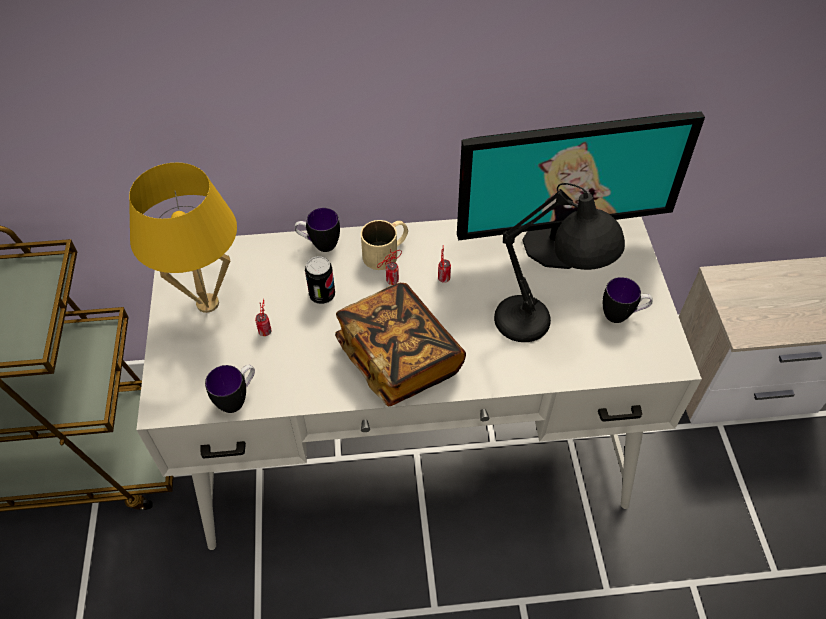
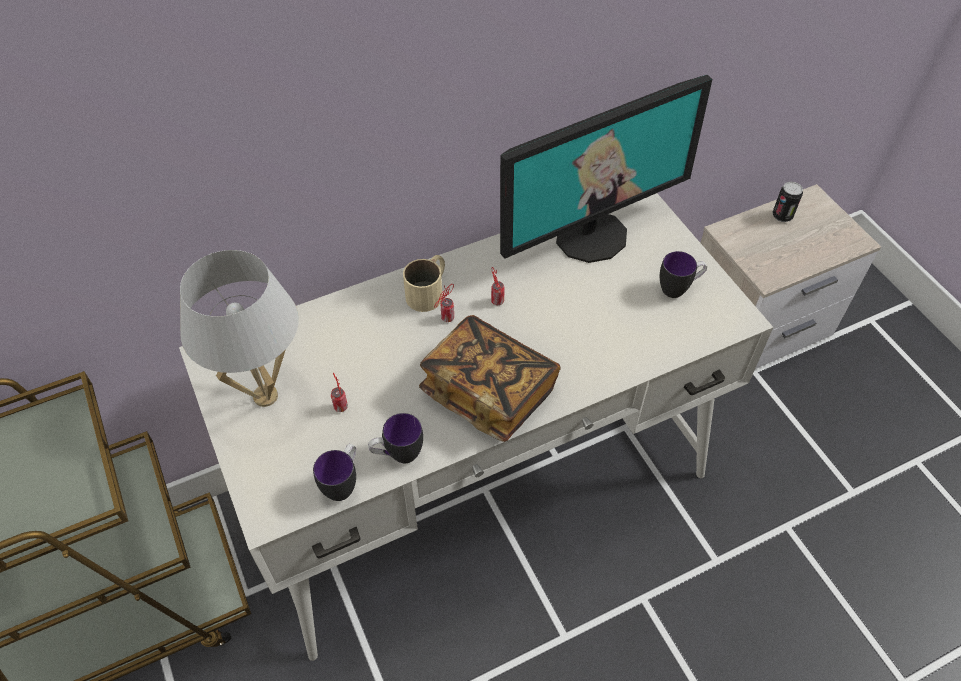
camera: 20 degrees left, 0 degrees up
(207, 303) = (265, 396): yellow table lamp -> white table lamp
(319, 244) = (356, 302): mug -> mug (398, 455)
(322, 295) = (383, 352): can -> can (782, 216)
(541, 332) = (613, 326): black table lamp -> none

